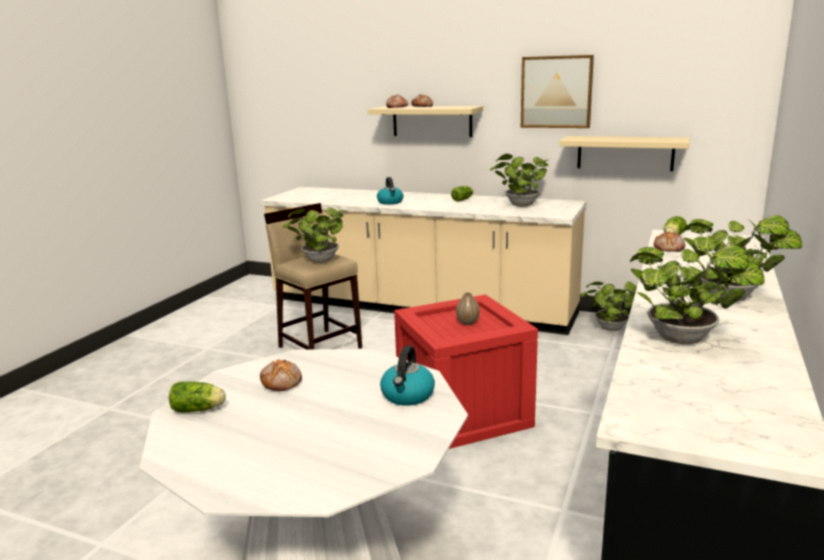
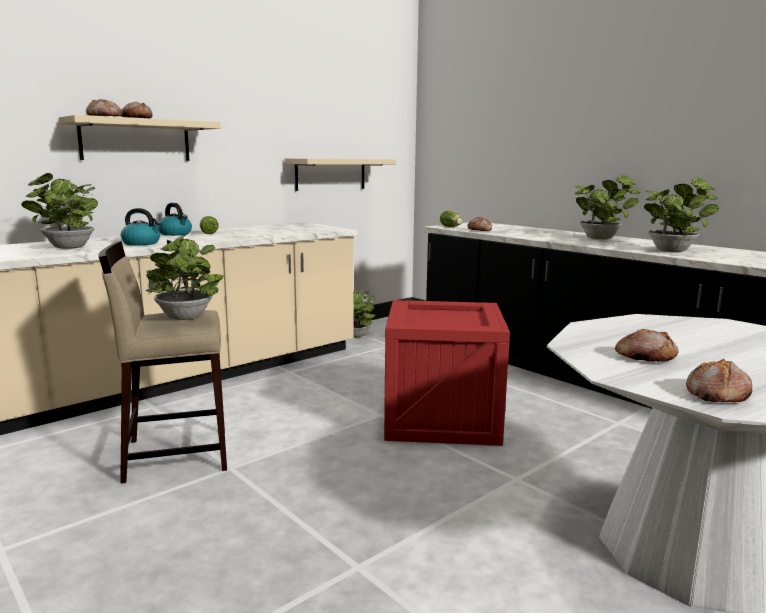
camera: 65 degrees left, 5 degrees down
(199, 409) = (715, 394): lettuce -> bread
(407, 395) = (689, 326): kettle -> kettle (176, 234)
(467, 322) = (445, 317): vase -> none
(519, 205) = (278, 229): potted plant -> potted plant (67, 248)
(556, 92) = (272, 113): picture -> none

